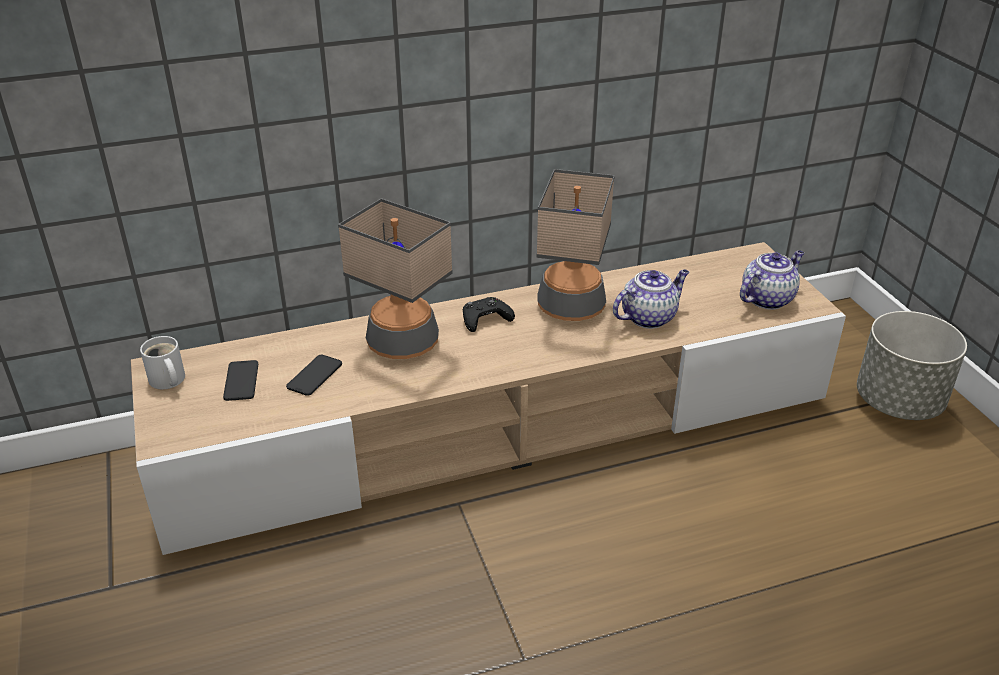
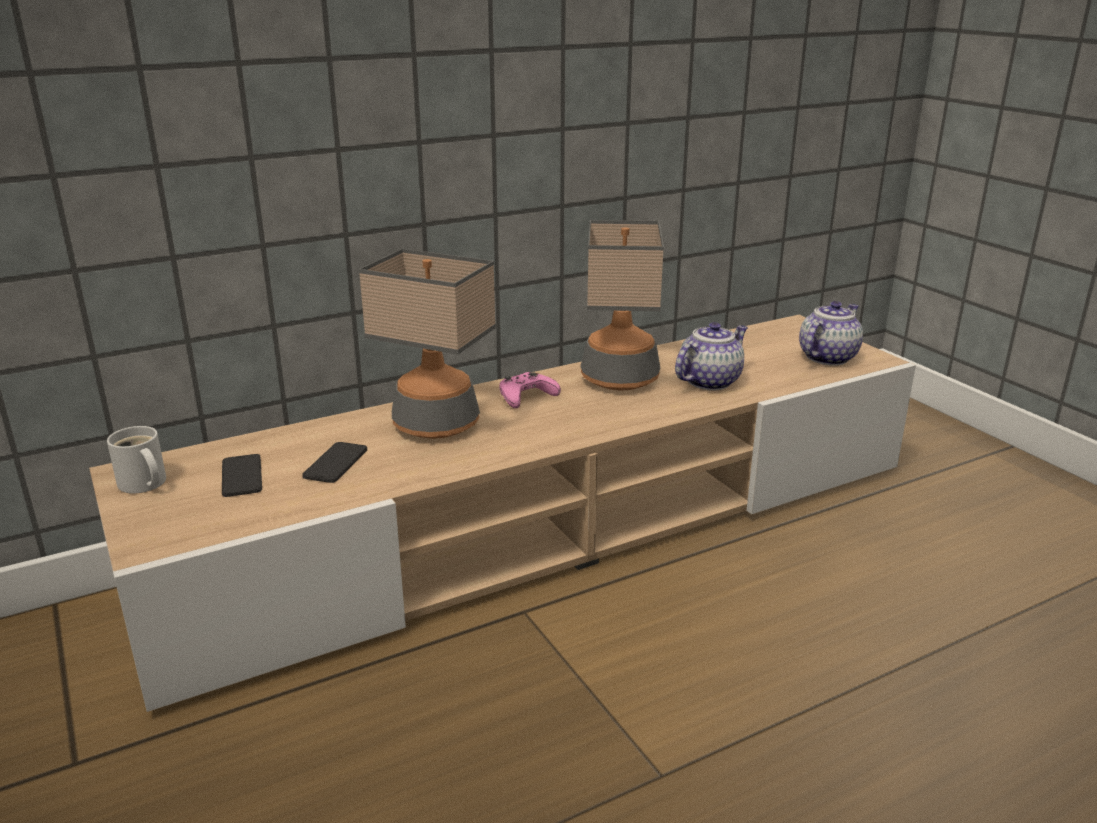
camera: 10 degrees left, 10 degrees down
(485, 319) = (526, 396): black game controller -> pink game controller
(898, 402) = (970, 465): grey planter -> none

